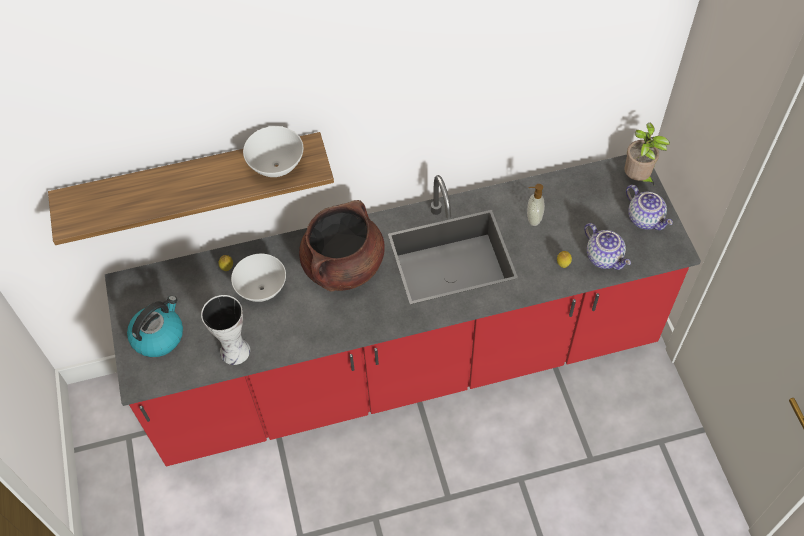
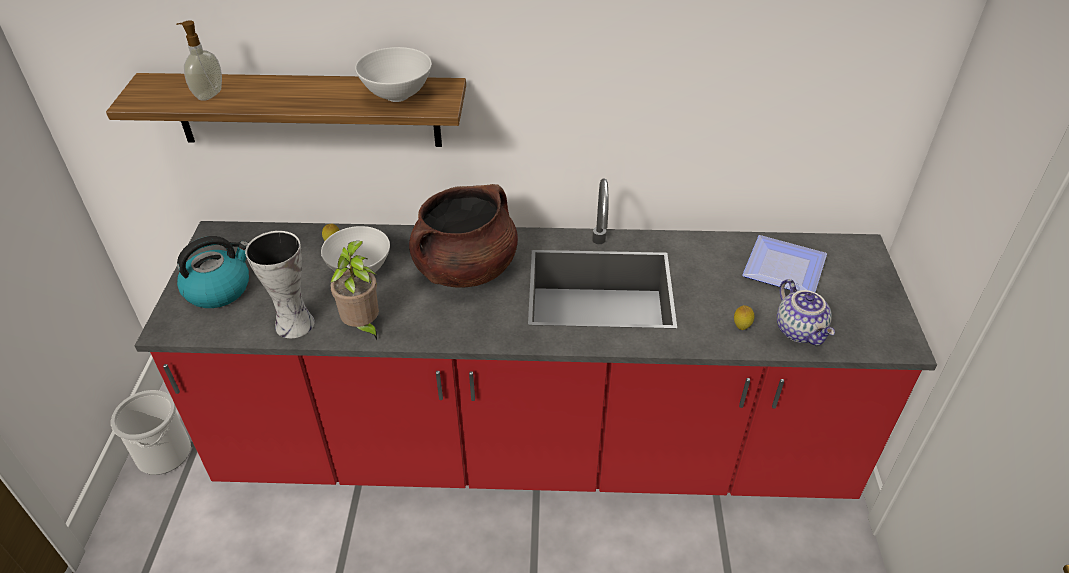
camera: 15 degrees right, 15 degrees down
(104, 452) = (163, 453): none -> bucket
(533, 218) = (716, 271): soap dispenser -> soap dispenser (208, 94)
(579, 203) = (781, 269): none -> plate
(637, 178) = (864, 259): potted plant -> potted plant (363, 327)
(645, 218) = (867, 302): teapot -> none

